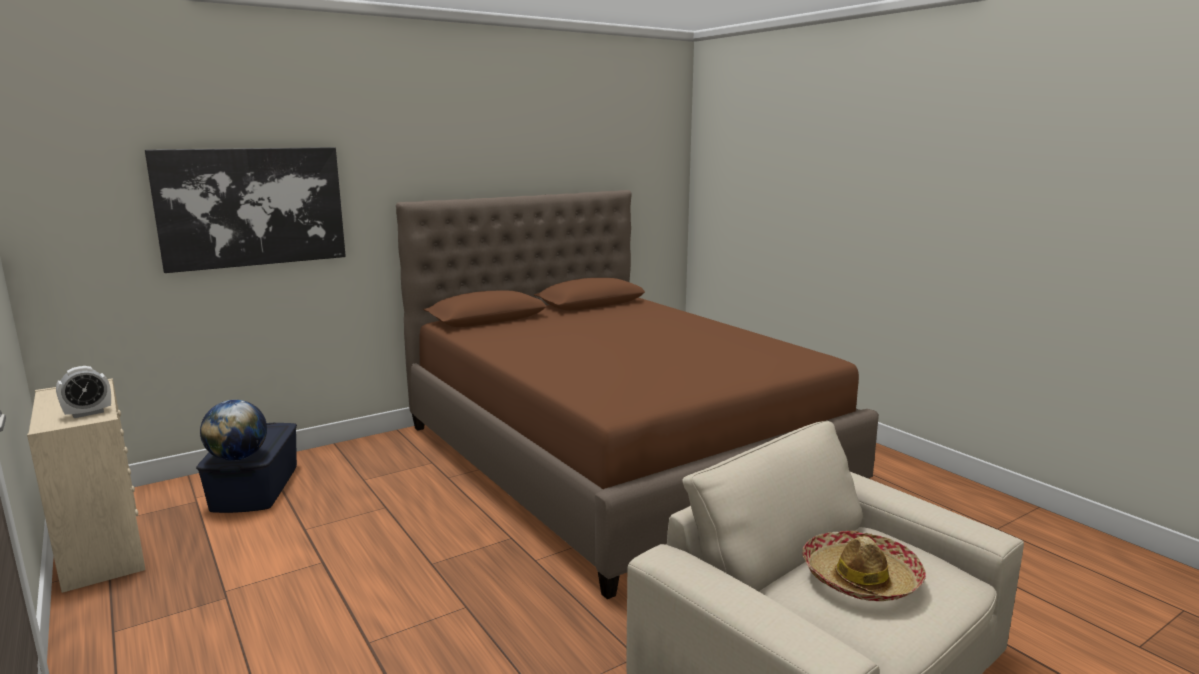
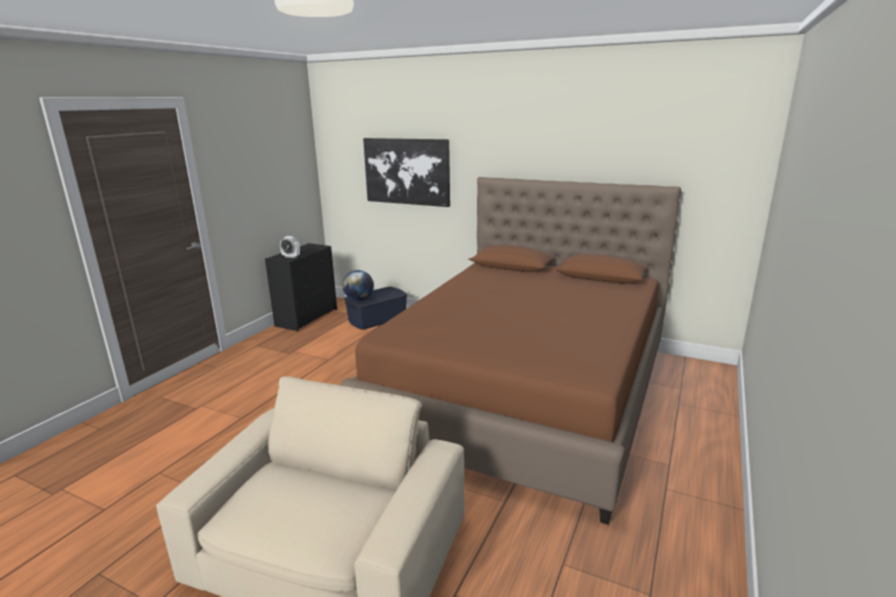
camera: 60 degrees right, 5 degrees up
(102, 547) = (307, 317): beige dresser -> black dresser
(860, 578) = (300, 496): hat -> none

